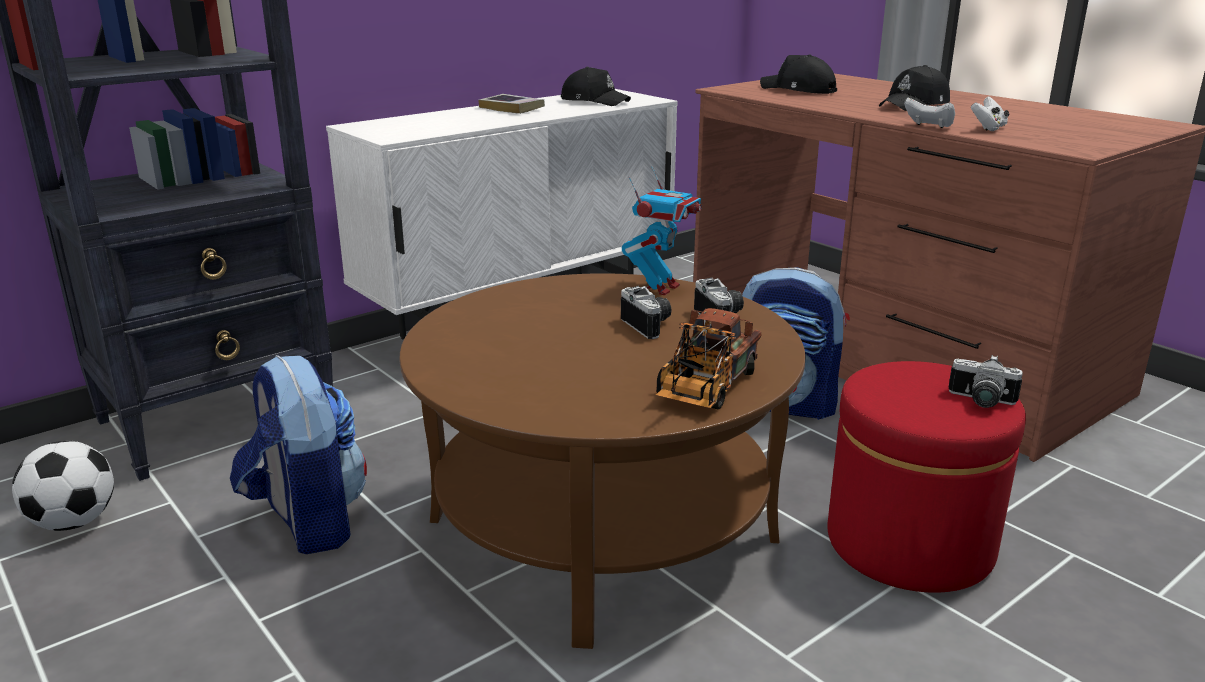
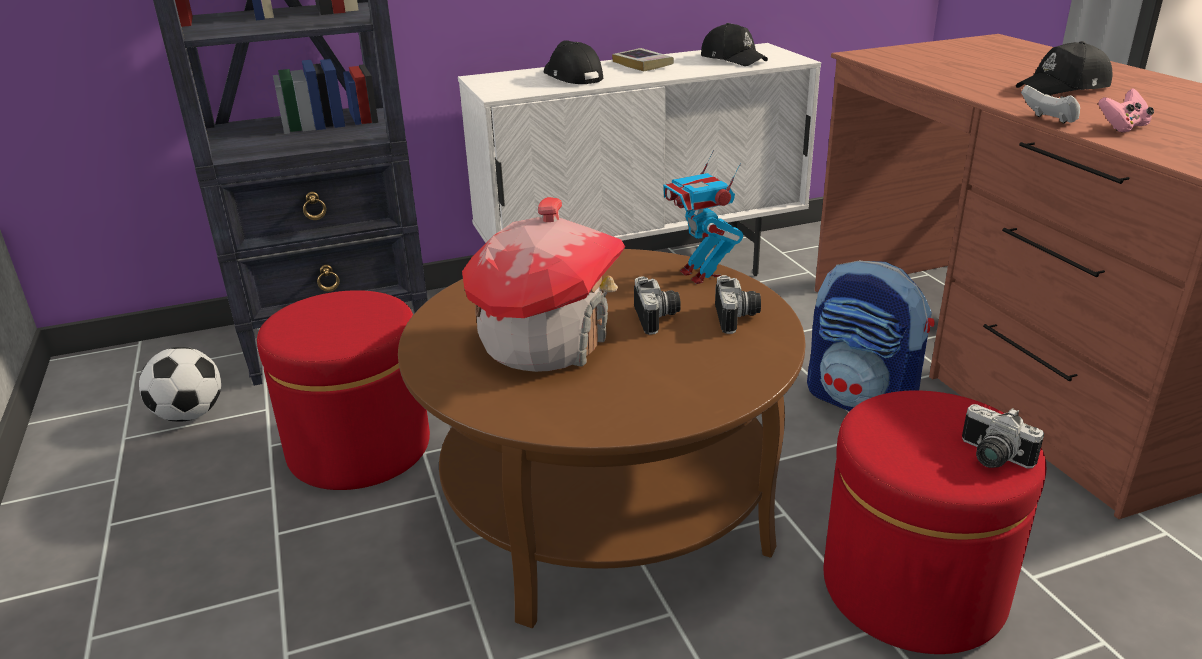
camera: 20 degrees right, 5 degrees up
(307, 521) = (359, 448): backpack -> red ottoman
(559, 357) = (546, 342): none -> toy house
(660, 287) = (700, 275): toy robot -> toy robot turned 105 degrees clockwise
(704, 390) = (656, 402): toy truck -> none
(798, 90) = (944, 59): black cap -> black cap (572, 77)
(988, 128) = (1122, 127): white game controller -> pink game controller

